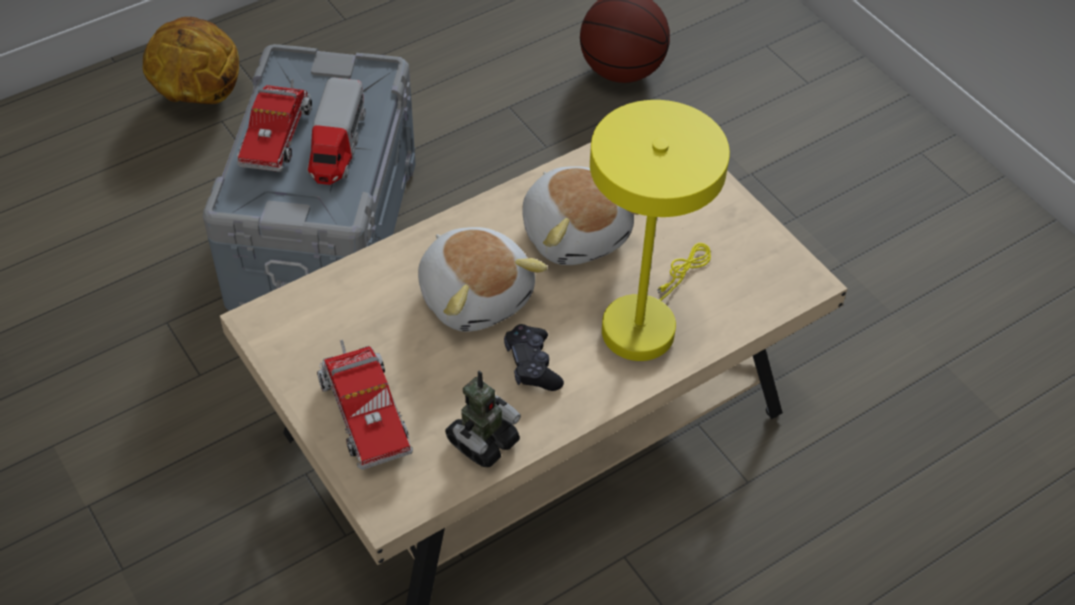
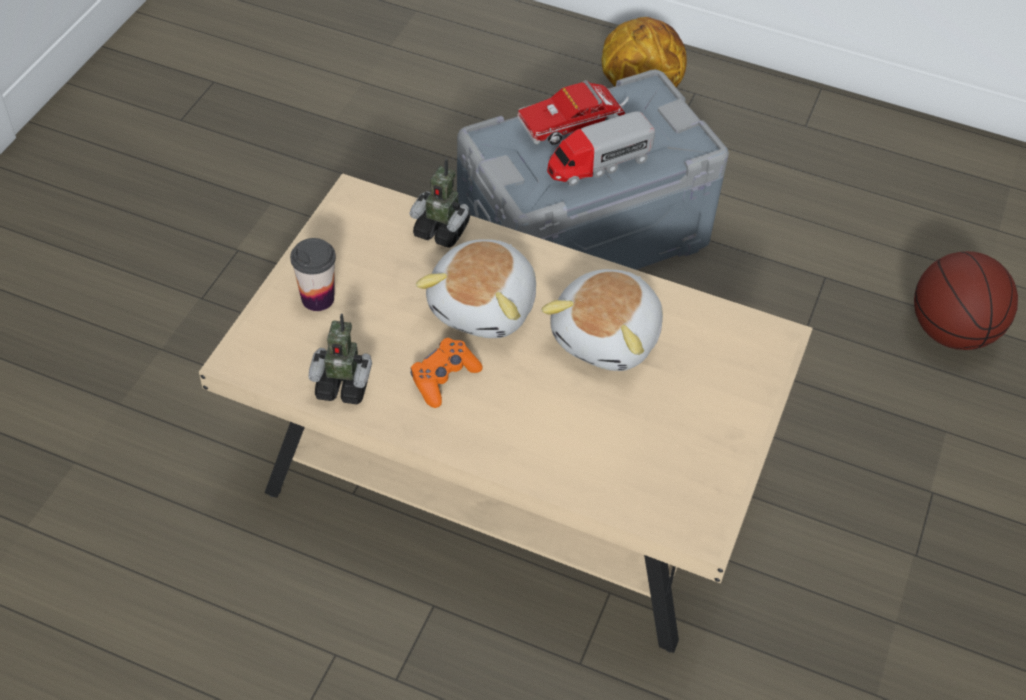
camera: 55 degrees right, 0 degrees up
(360, 279) = (442, 230): none -> toy robot
(363, 411) = (317, 298): toy truck -> cup
(532, 365) = (444, 378): black game controller -> orange game controller
(644, 321) = (552, 431): yellow table lamp -> none

